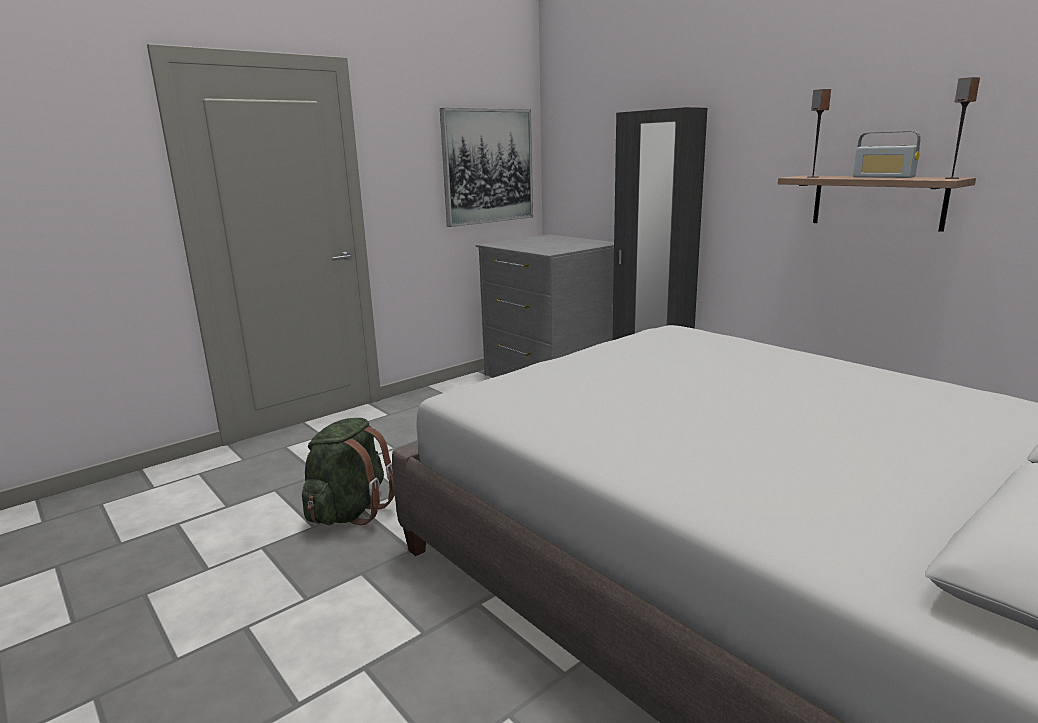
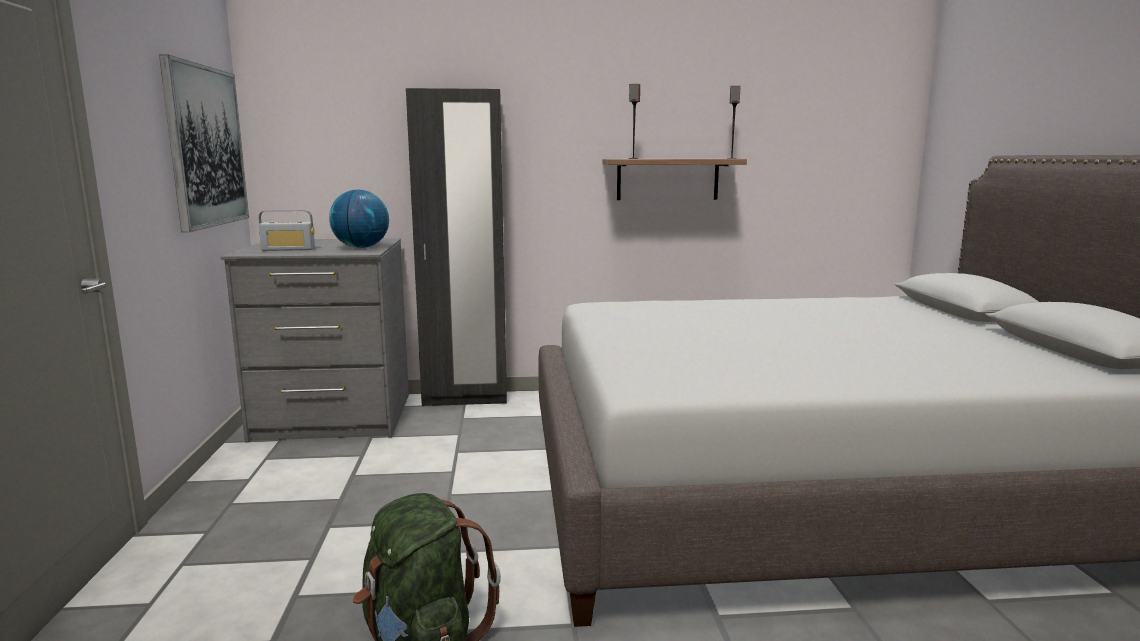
camera: 55 degrees left, 5 degrees down
(562, 248) = (361, 247): none -> globe
(883, 177) = (682, 158): radio -> radio (288, 249)

